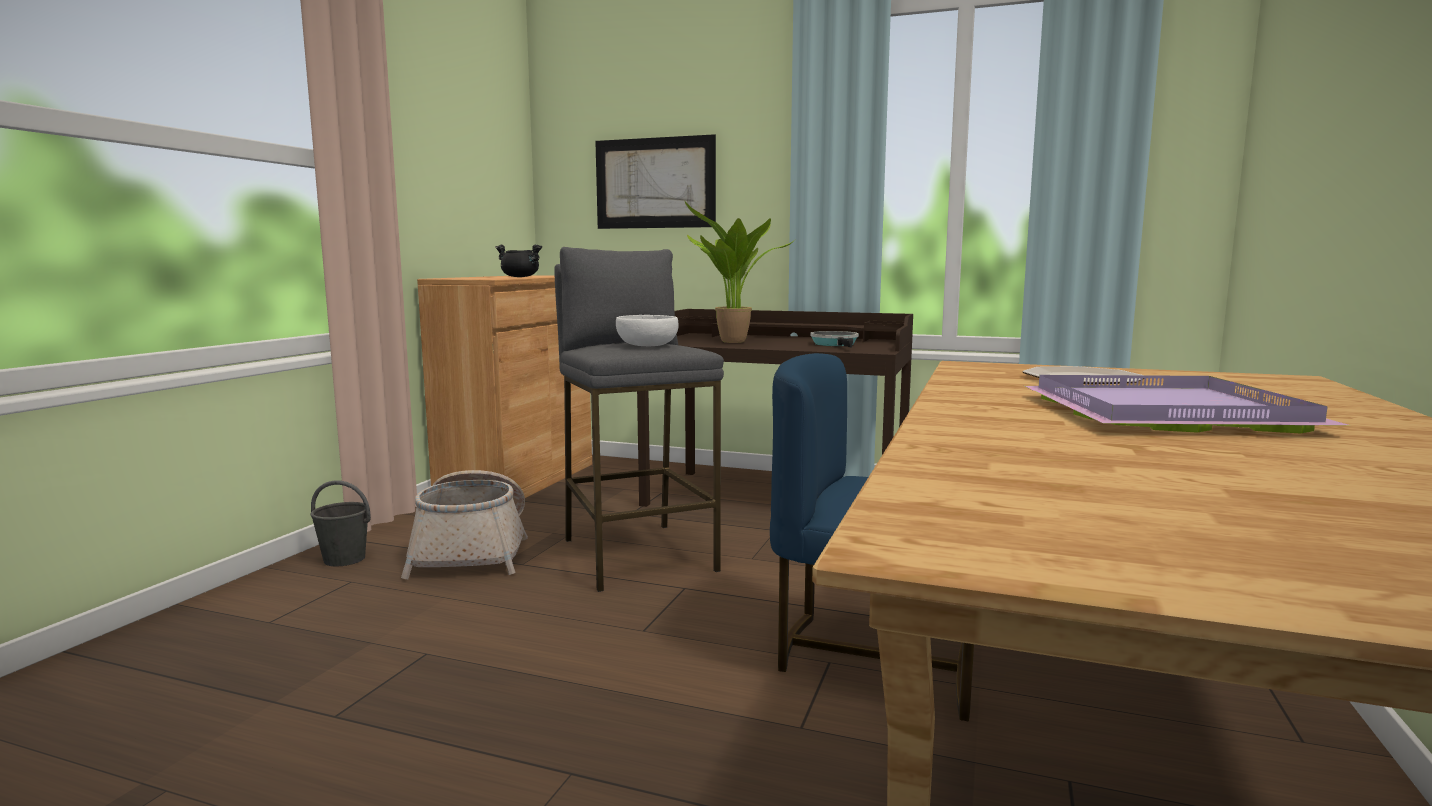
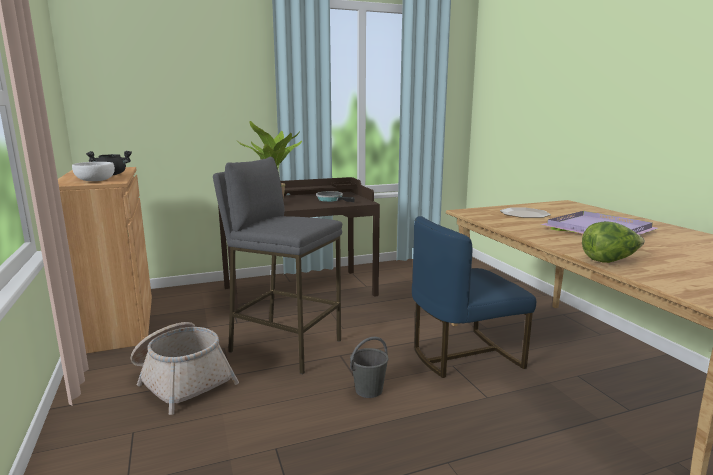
camera: 40 degrees left, 5 degrees up
(344, 559) = (93, 421): grey bucket -> grey bucket (368, 390)
(646, 346) = (297, 221): white bowl -> white bowl (95, 180)
(655, 183) = (174, 99): picture -> none
(956, 443) = (609, 261): none -> lettuce

